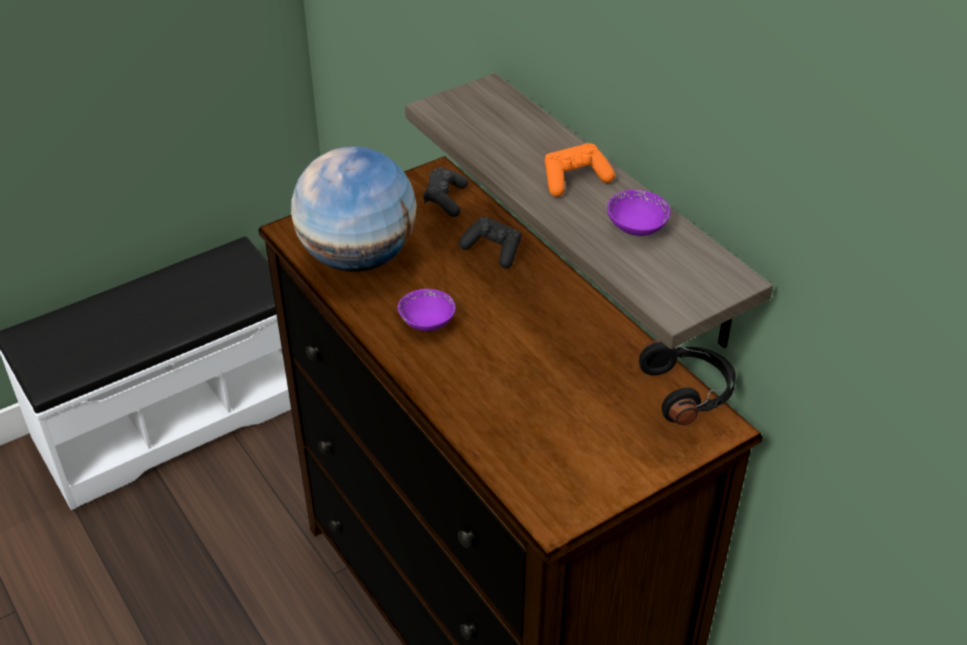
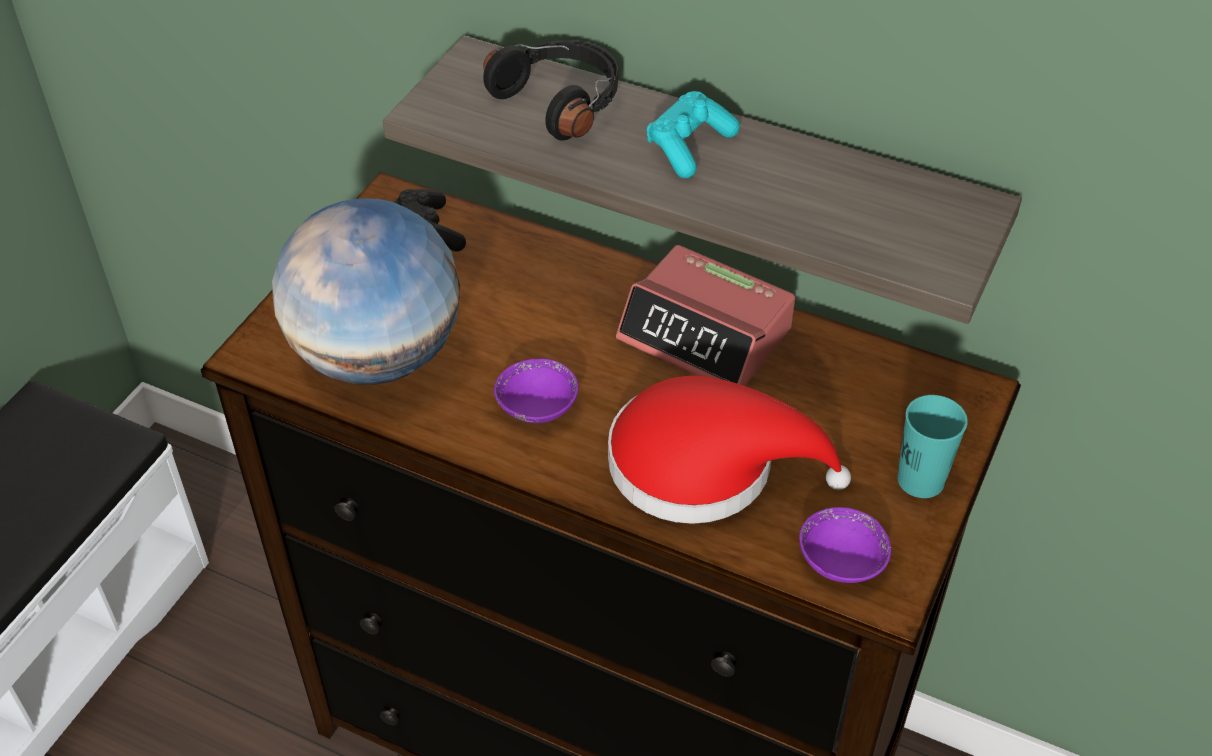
camera: 30 degrees left, 5 degrees up
(493, 250) = (544, 277): black game controller -> none
(502, 396) = (705, 465): none -> red hat
(567, 321) = (706, 334): none -> alarm clock
(574, 180) = (689, 147): orange game controller -> turquoise game controller
(635, 463) = (920, 480): none -> turquoise cup
(636, 227) = (814, 182): purple bowl -> purple bowl (841, 561)
(689, 391) = (908, 364): black headphones -> black headphones (561, 101)

